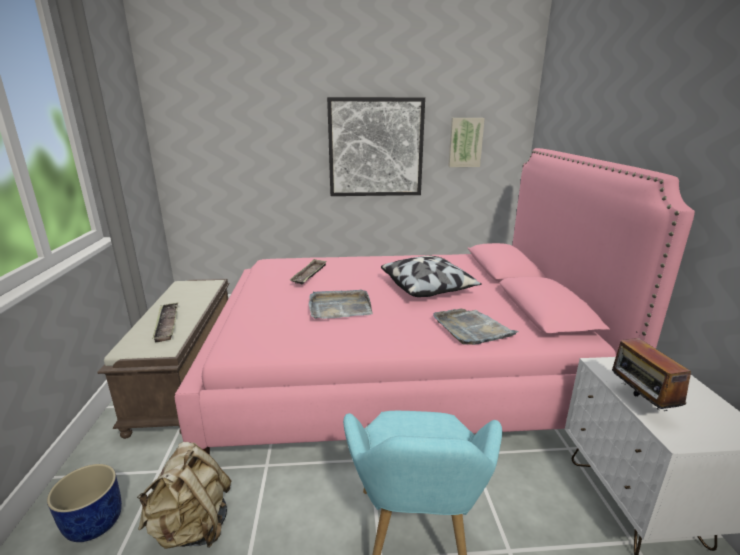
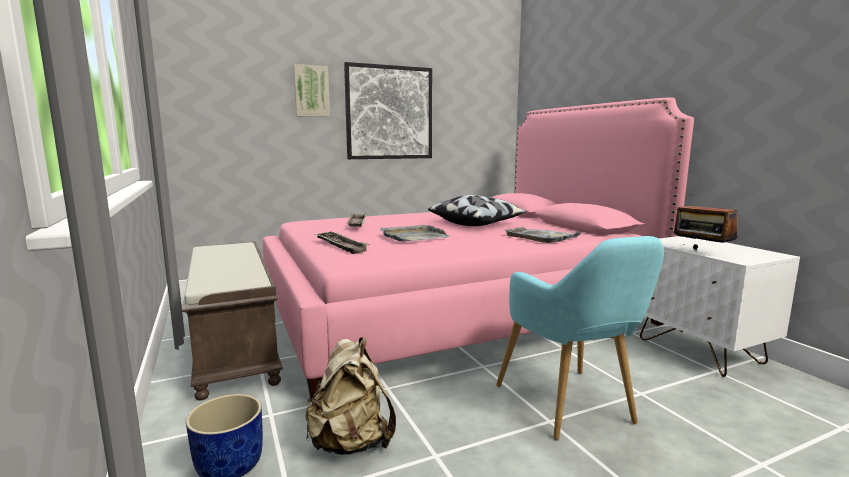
camera: 20 degrees left, 10 degrees down
(167, 324) = (231, 270): tray -> tray (340, 246)
(465, 142) = (465, 110): picture -> picture (311, 91)

